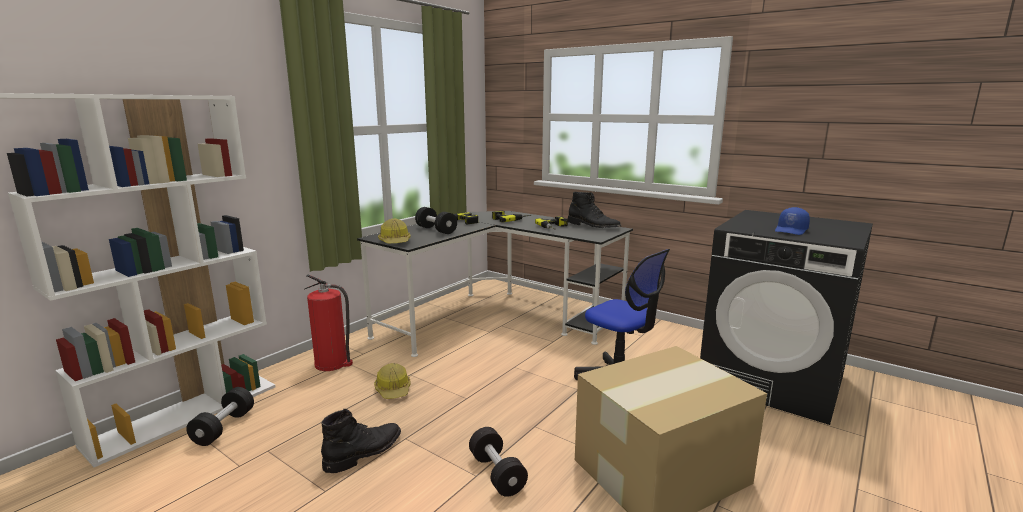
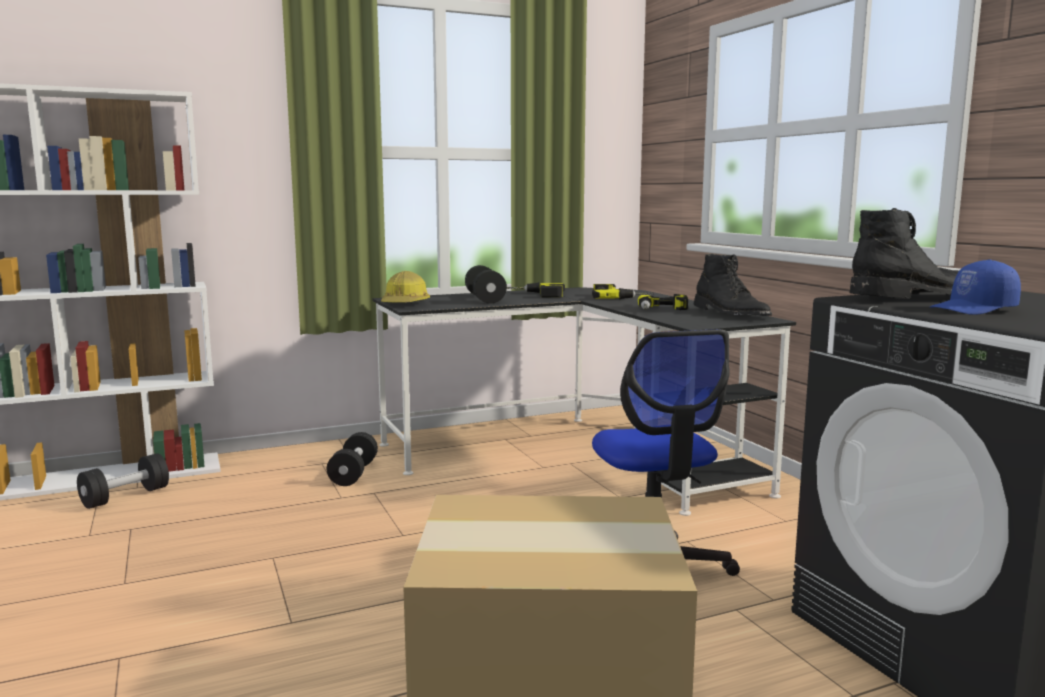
camera: 30 degrees right, 5 degrees down
(332, 363) = (306, 462): fire extinguisher -> none
(364, 452) = (212, 558): black boot -> black boot (916, 297)
(393, 390) = (332, 504): hard hat -> none
(497, 473) = (318, 628): black dumbbell -> black dumbbell (353, 474)

